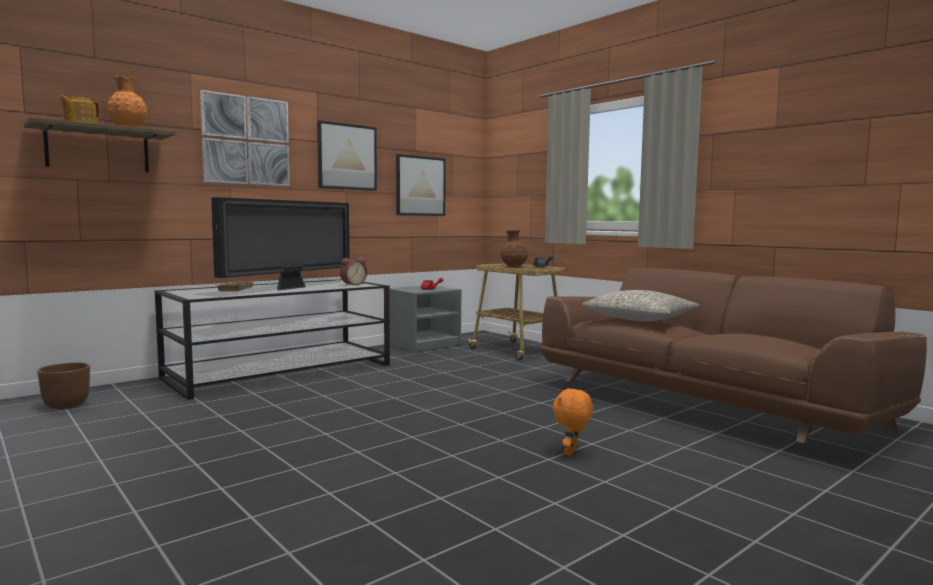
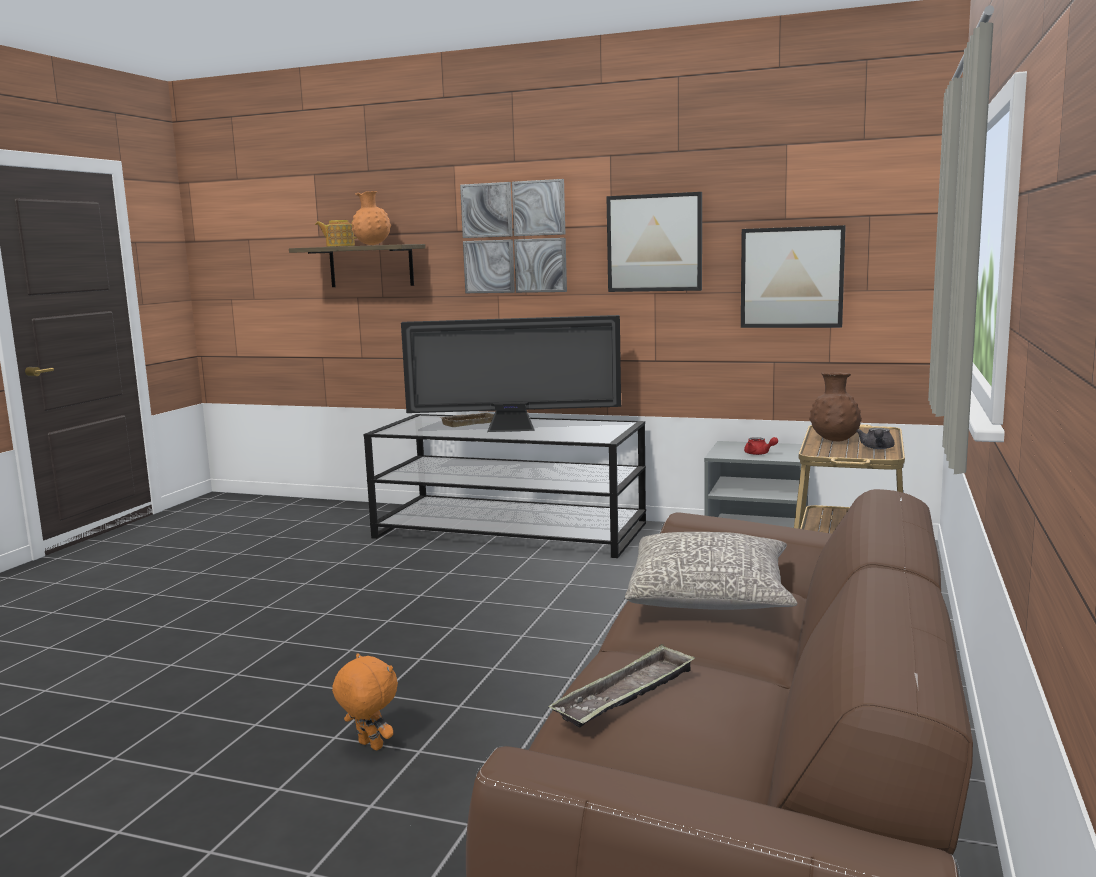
camera: 60 degrees right, 5 degrees up
(67, 405) = (314, 517): brown planter -> none
(352, 284) = (594, 434): alarm clock -> none
(571, 453) = (369, 746): orange plush toy -> orange plush toy turned 45 degrees clockwise
(752, 337) = (626, 695): none -> tray

